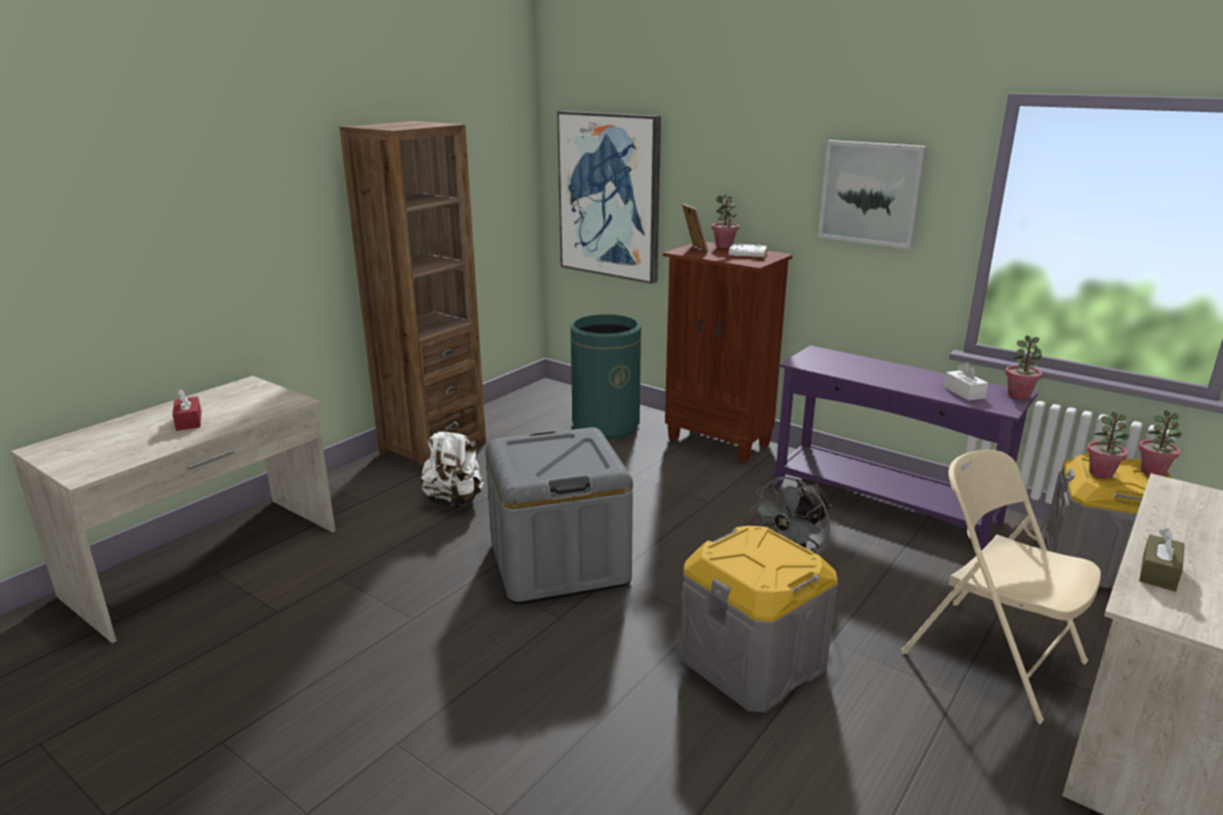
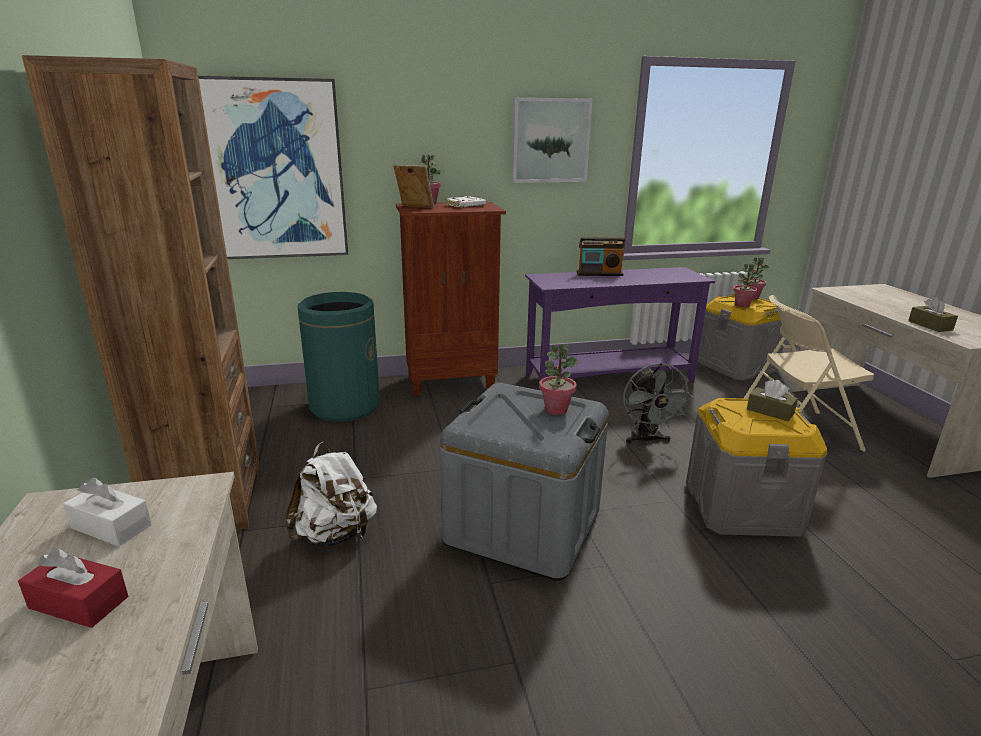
camera: 50 degrees left, 0 degrees up
(778, 558) = (770, 411): none -> brown tissue box
(891, 367) = (599, 274): none -> radio
(964, 392) = (663, 276): white tissue box -> white tissue box (111, 526)
(1019, 395) = (684, 270): potted plant -> potted plant (556, 409)

